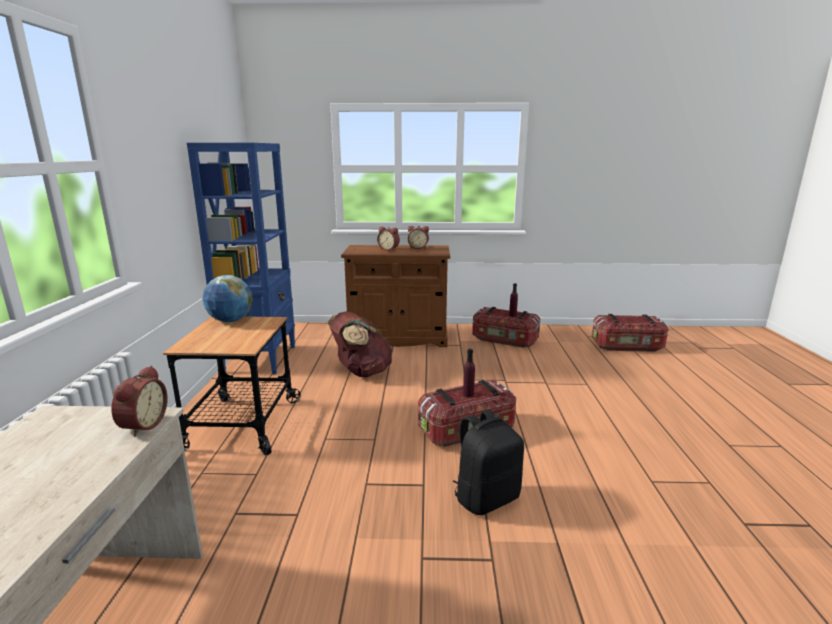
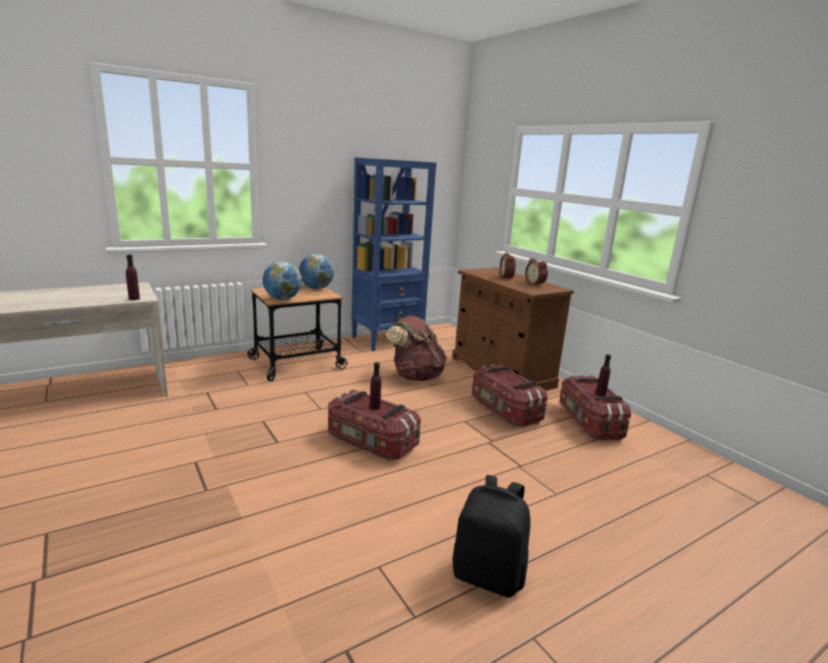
camera: 55 degrees right, 0 degrees up
(142, 425) = (134, 298): alarm clock -> purple bottle
(245, 343) = (282, 299): none -> globe
(486, 497) = (280, 472): black backpack -> black backpack (488, 575)
(627, 347) = (731, 513): storage box -> storage box (504, 410)

